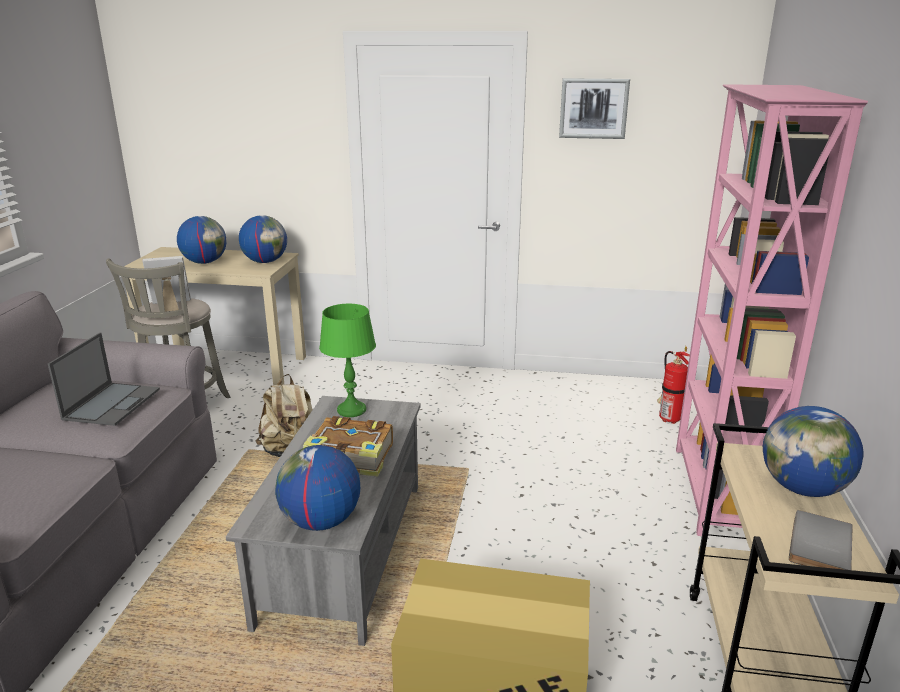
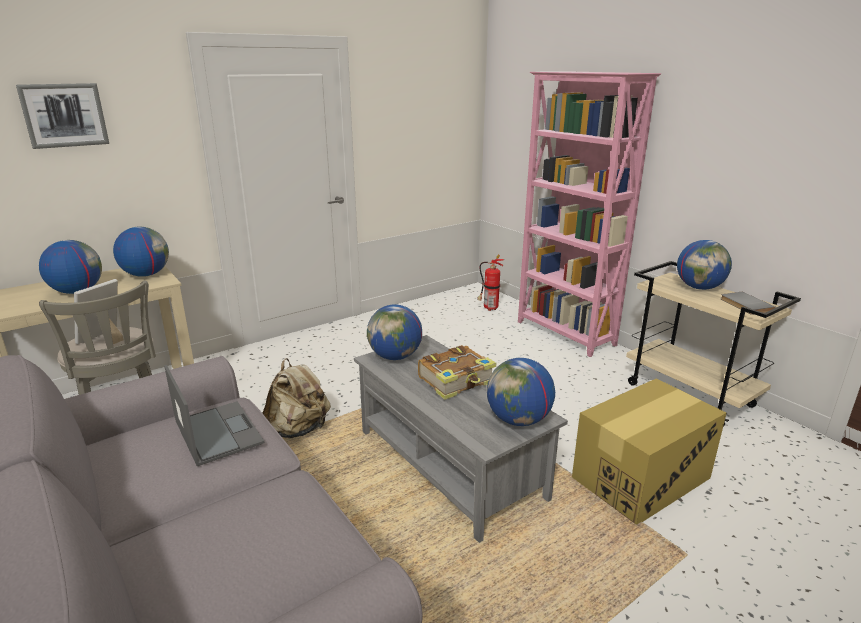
camera: 45 degrees left, 0 degrees up
(352, 410) = (395, 357): green table lamp -> globe
(593, 108) = (396, 97): picture -> picture (64, 115)

